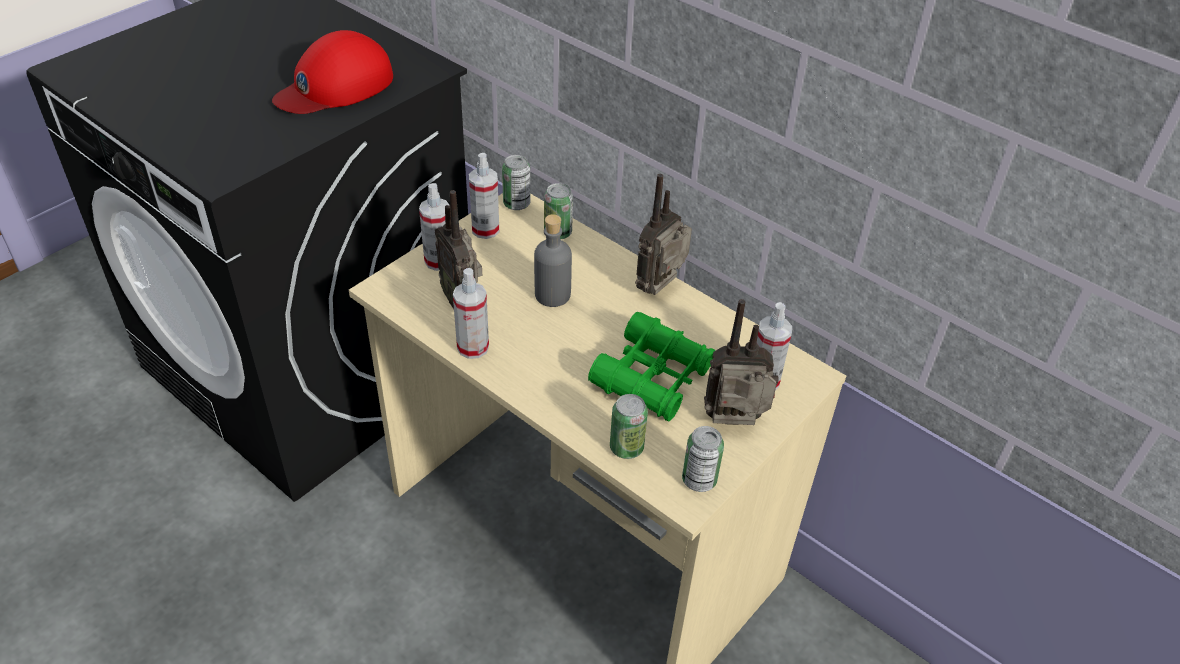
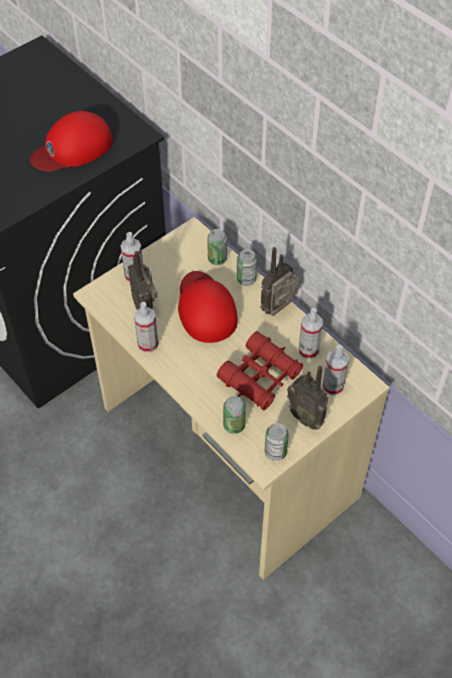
camera: 10 degrees right, 10 degrees up
(485, 229) = (168, 253): spray bottle -> spray bottle (308, 350)
(516, 204) = (192, 233): can -> can (246, 279)
(552, 295) = (205, 308): grey bottle -> red cap
(652, 377) = (260, 377): green binoculars -> red binoculars
(735, 426) = (306, 417): radio -> radio turned 150 degrees counterclockwise

